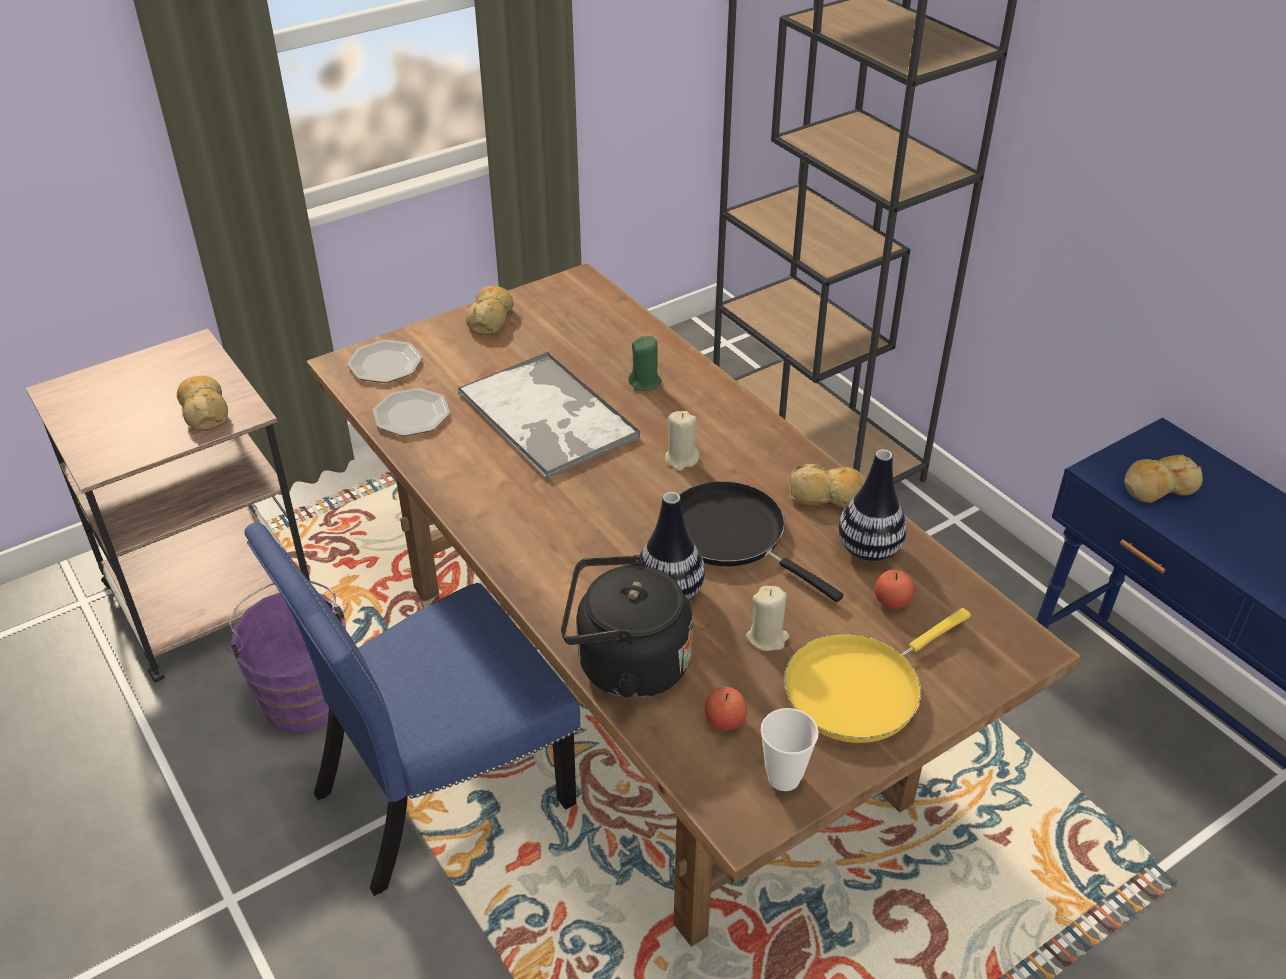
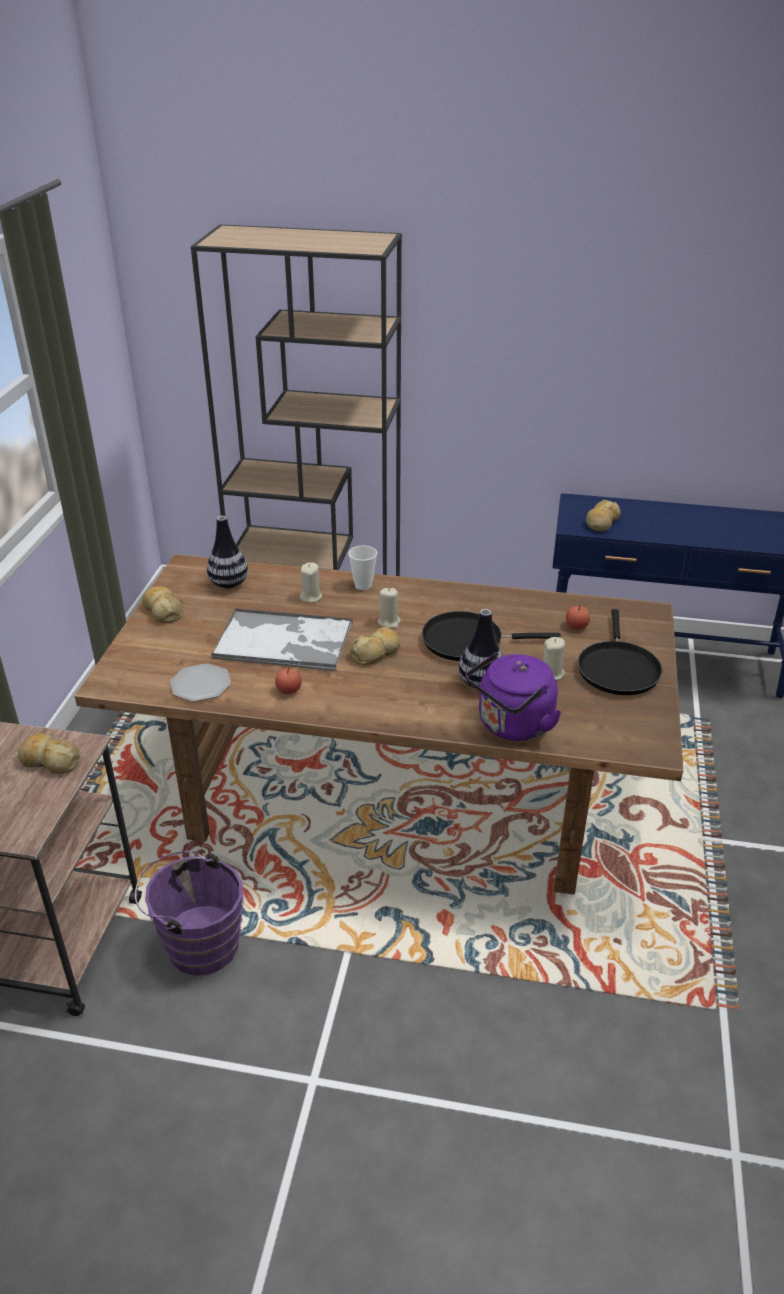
camera: 45 degrees left, 5 degrees down
(385, 364) = (135, 668): plate -> none
(446, 791) = (358, 925): blue chair -> none
(625, 665) = (512, 726): black kettle -> purple kettle
(645, 382) = (310, 597): green candle -> beige candle
(724, 721) = (588, 718): apple -> apple (289, 690)
(784, 777) = (645, 722): cup -> cup (363, 585)
(827, 496) = (482, 599): bread -> bread (376, 652)
(859, 688) = (617, 668): yellow frying pan -> black frying pan
(868, 549) = (534, 611): vase -> vase (228, 584)

